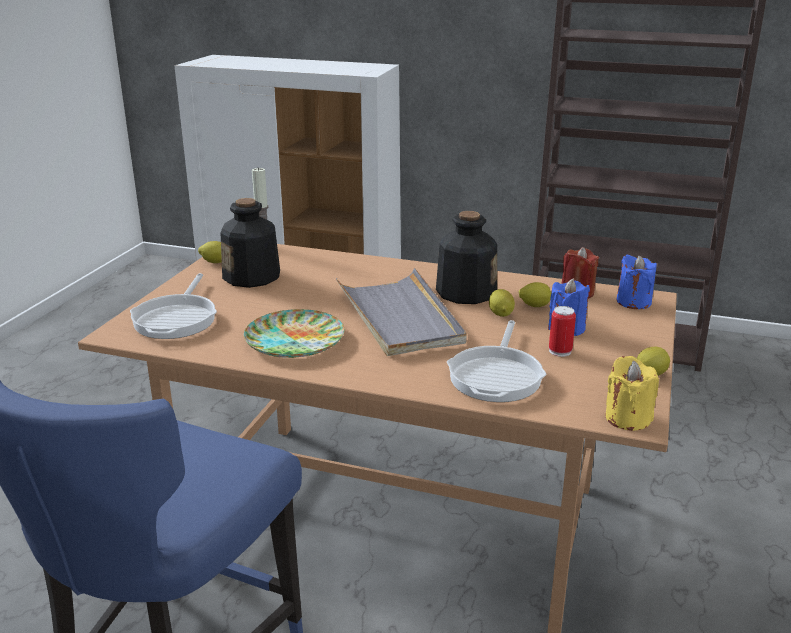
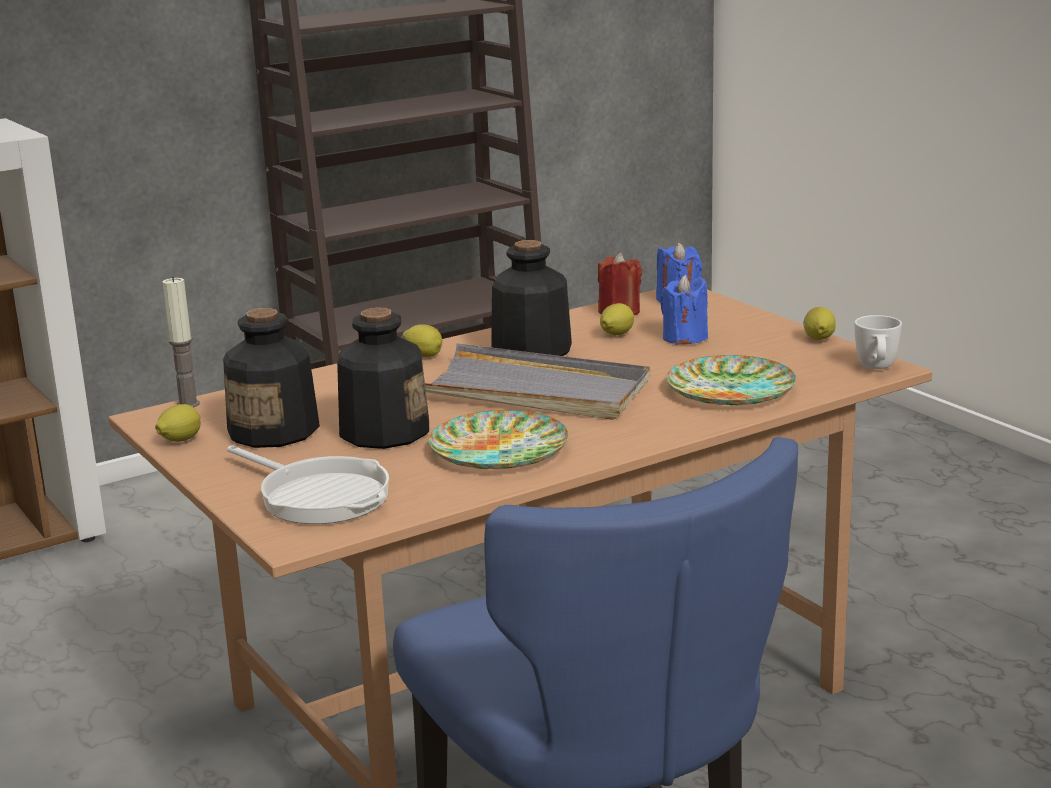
camera: 50 degrees left, 5 degrees down
(283, 301) = (383, 432): none -> bottle
(497, 376) = (730, 389): frying pan -> plate
(501, 314) = (608, 351): lemon -> lemon (424, 356)
(560, 351) = (724, 354): can -> none
(627, 418) = (877, 369): yellow candle -> white mug

